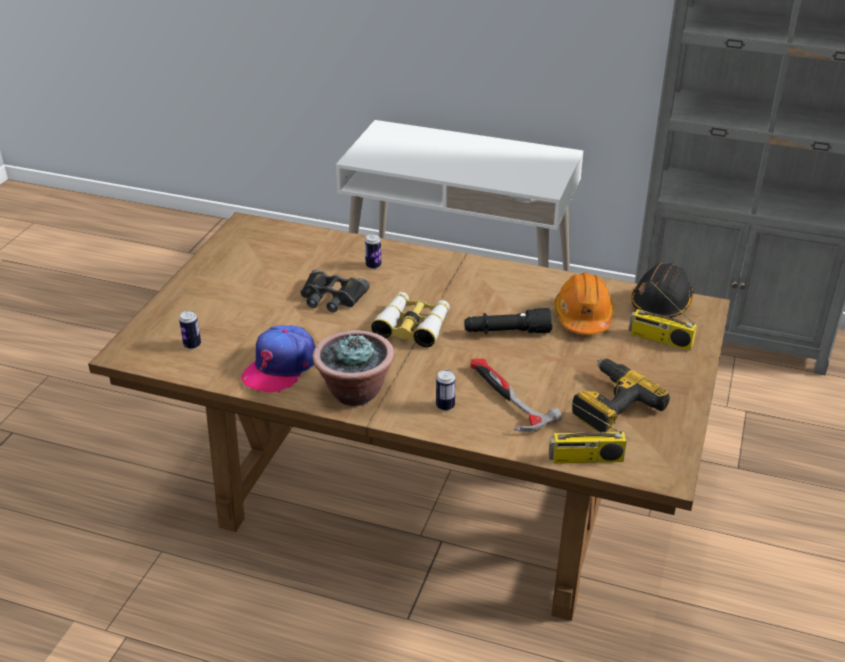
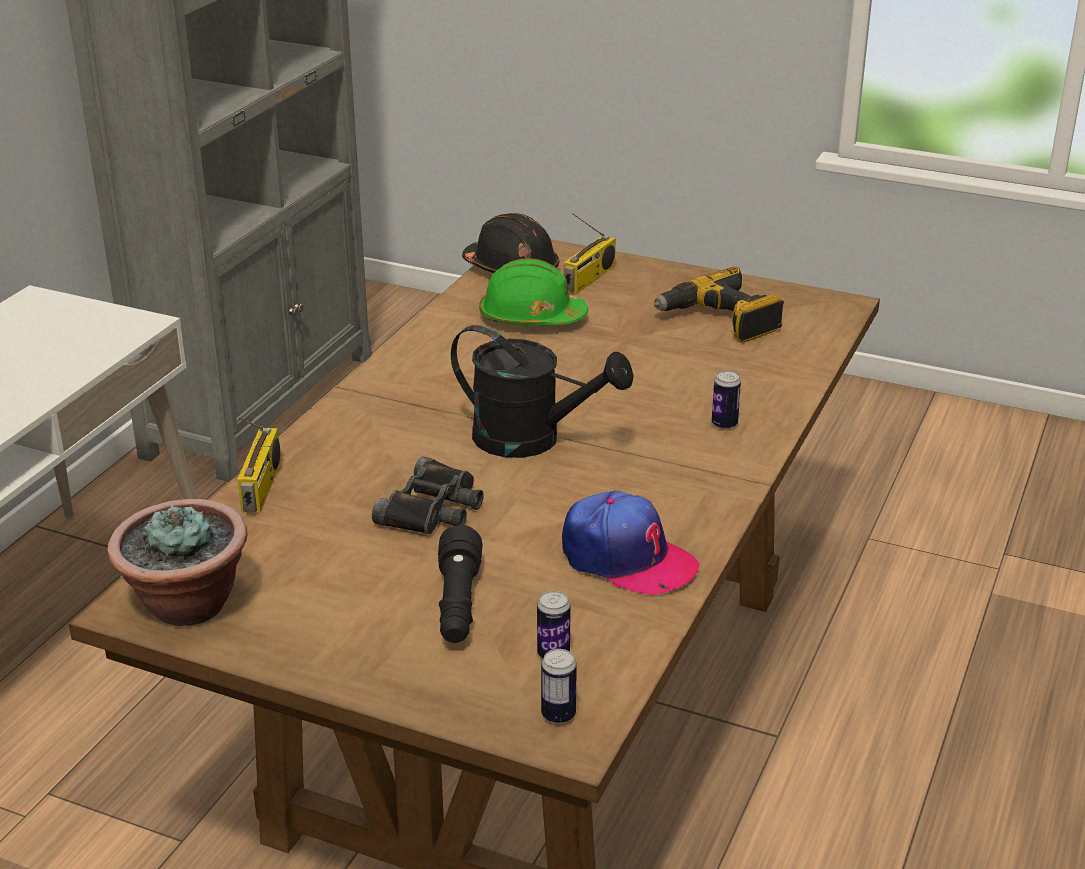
camera: 85 degrees left, 5 degrees down
(354, 392) = (693, 492): potted plant -> potted plant (187, 605)
(373, 266) = (346, 468): can -> can (558, 715)
(413, 326) = (532, 440): binoculars -> black watering can
(505, 398) = (707, 382): hammer -> none
(507, 332) = (559, 371): black flashlight -> black flashlight (458, 605)
(583, 317) = (531, 318): orange hard hat -> green hard hat
(585, 458) = (820, 344): radio -> radio (262, 487)

